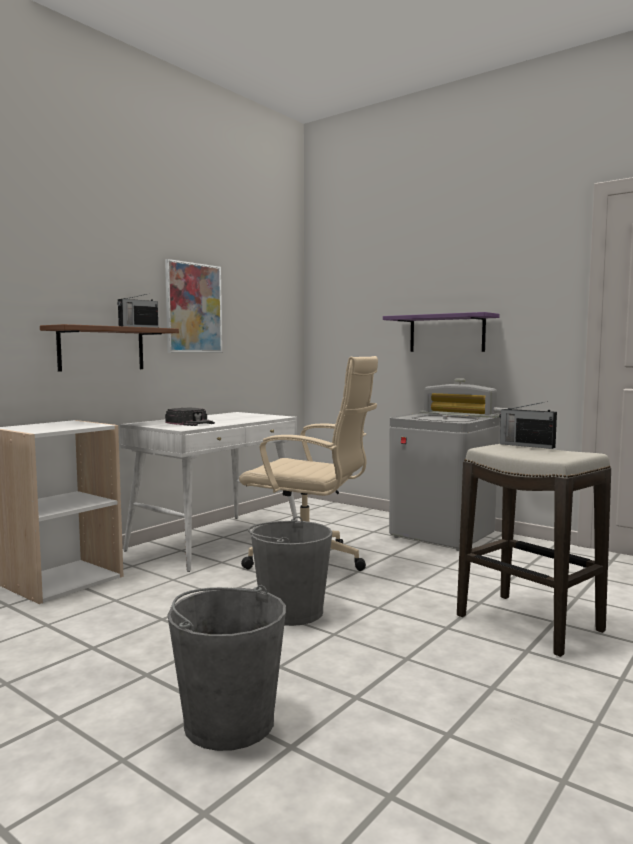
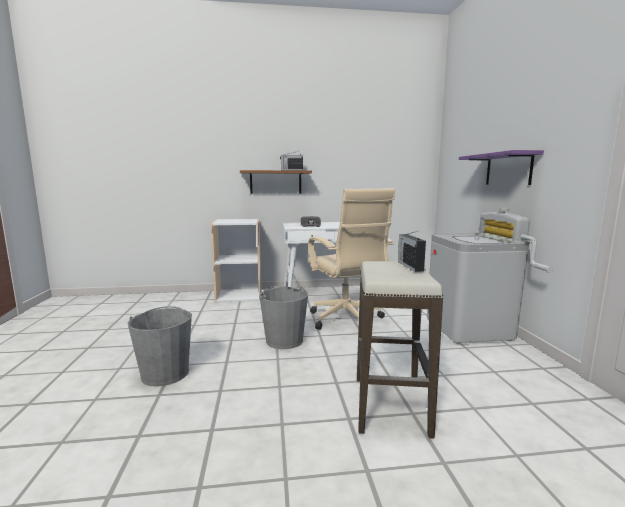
camera: 45 degrees right, 5 degrees up
(193, 308) = (338, 157): picture -> none

